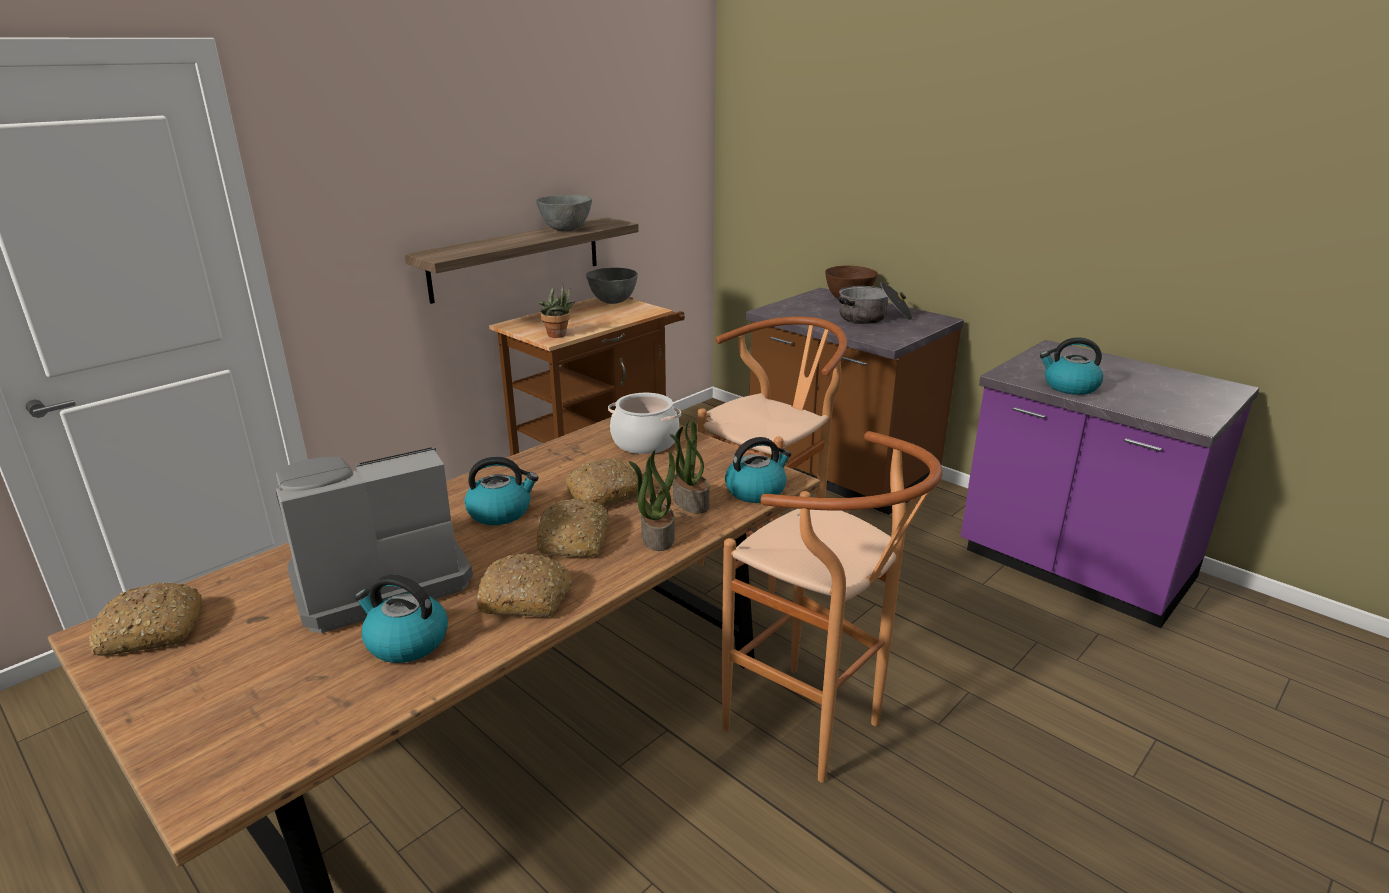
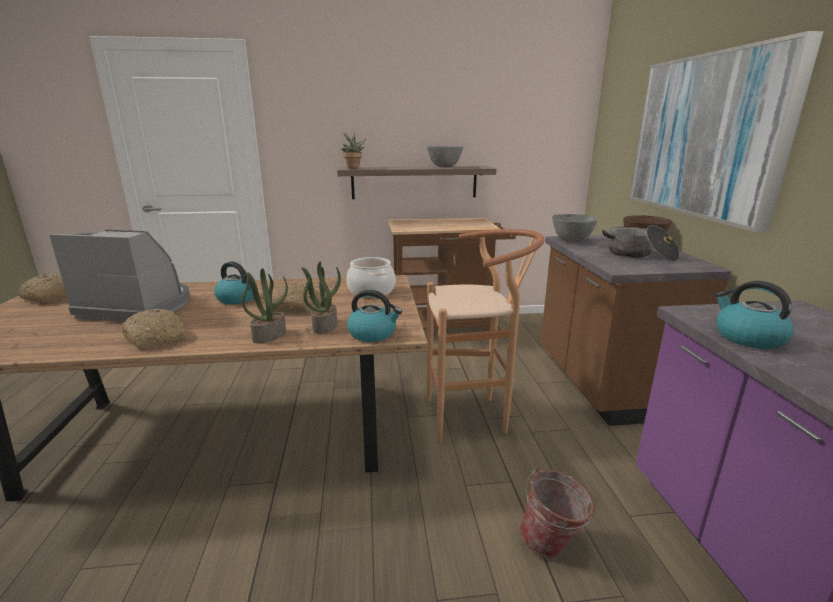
camera: 40 degrees right, 5 degrees down
(406, 642) = (83, 334): kettle -> none
(559, 335) = (409, 228): potted plant -> potted plant (353, 168)
(575, 540) = (234, 322): bread -> none
(613, 301) = (475, 220): grey bowl -> grey bowl (572, 241)
(816, 731) = (347, 541): brown stool -> none
(907, 177) = (706, 136): none -> picture
(962, 636) = (552, 546): none -> bucket

